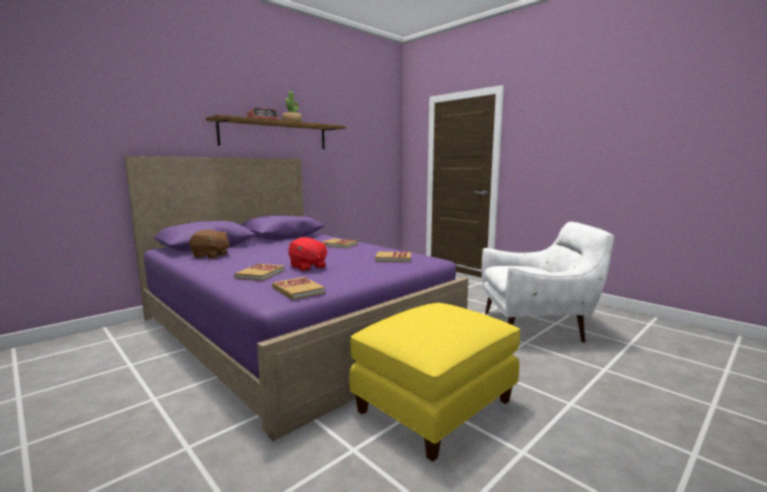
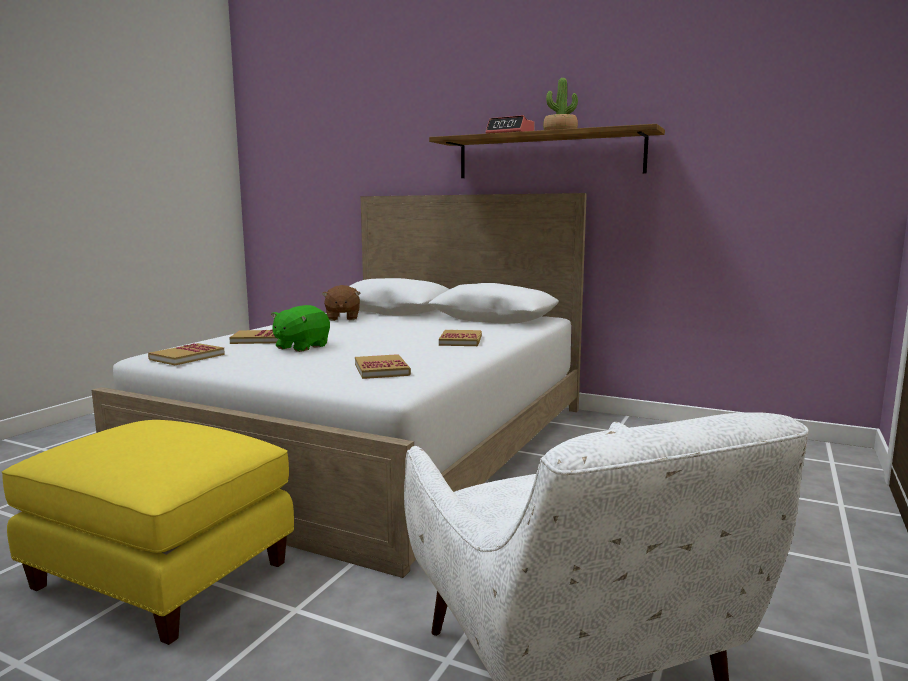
camera: 70 degrees right, 0 degrees up
(294, 329) = (383, 445): purple bed -> white bed
(307, 267) = (301, 347): red plush toy -> green plush toy

